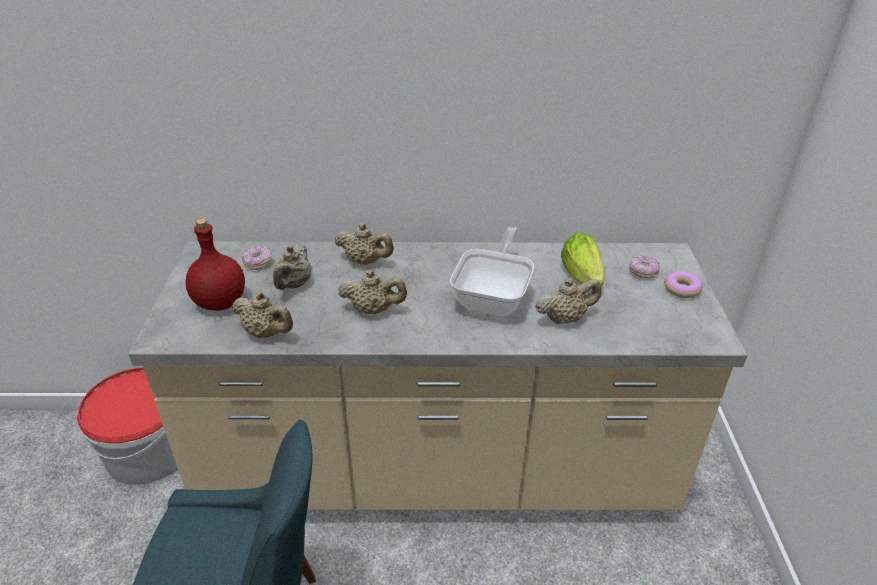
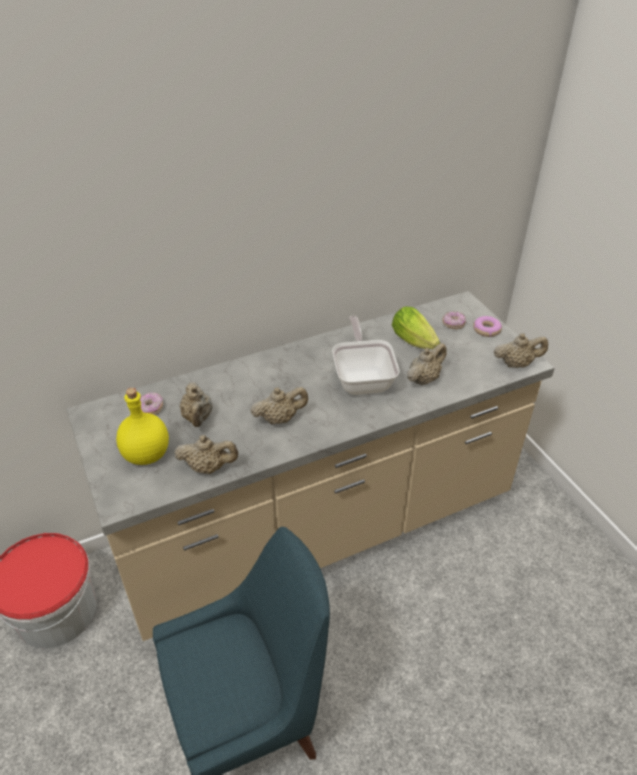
camera: 25 degrees left, 5 degrees up
(219, 303) = (146, 455): red bottle -> yellow bottle
(365, 261) = (242, 379): beige teapot -> beige teapot (516, 364)

